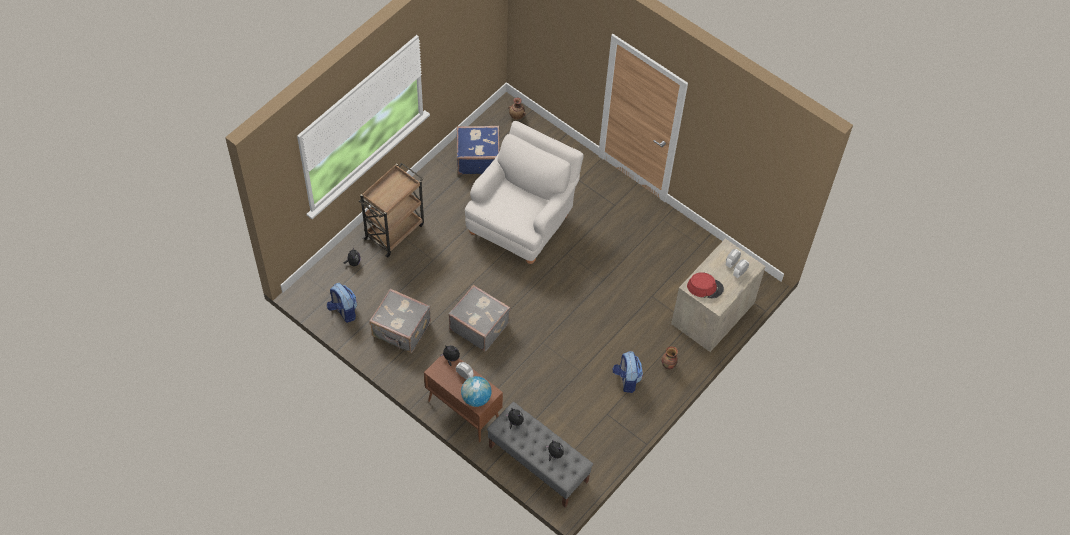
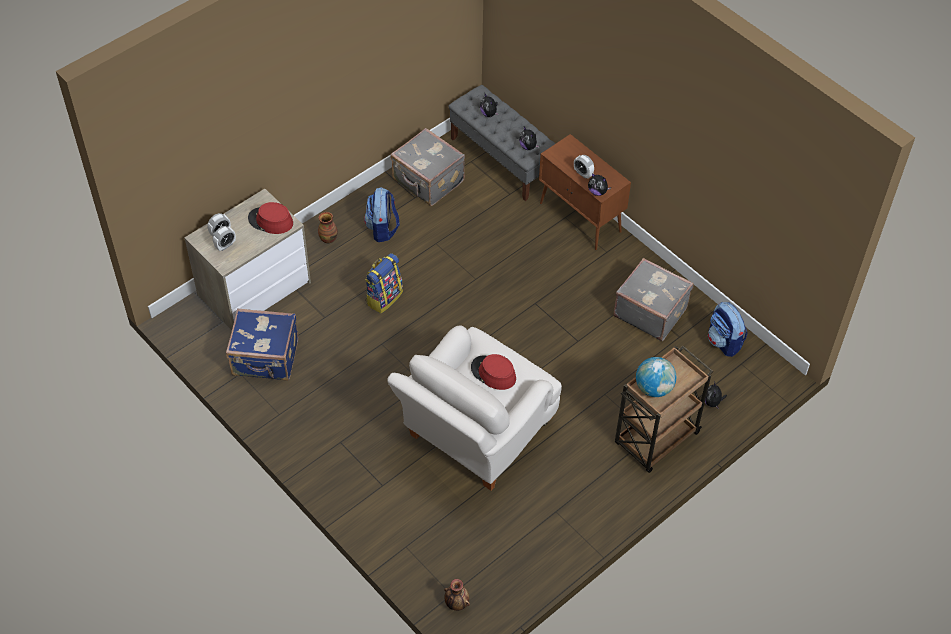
camera: 170 degrees left, 5 degrees down
(476, 398) = (572, 150): globe -> globe (654, 388)
(477, 158) = (527, 536): blue suitcase -> blue suitcase (265, 359)
(479, 325) = (551, 306): grey suitcase -> grey suitcase (427, 181)
(514, 206) = (493, 373): none -> red hat
(611, 318) = (384, 297): none -> backpack

